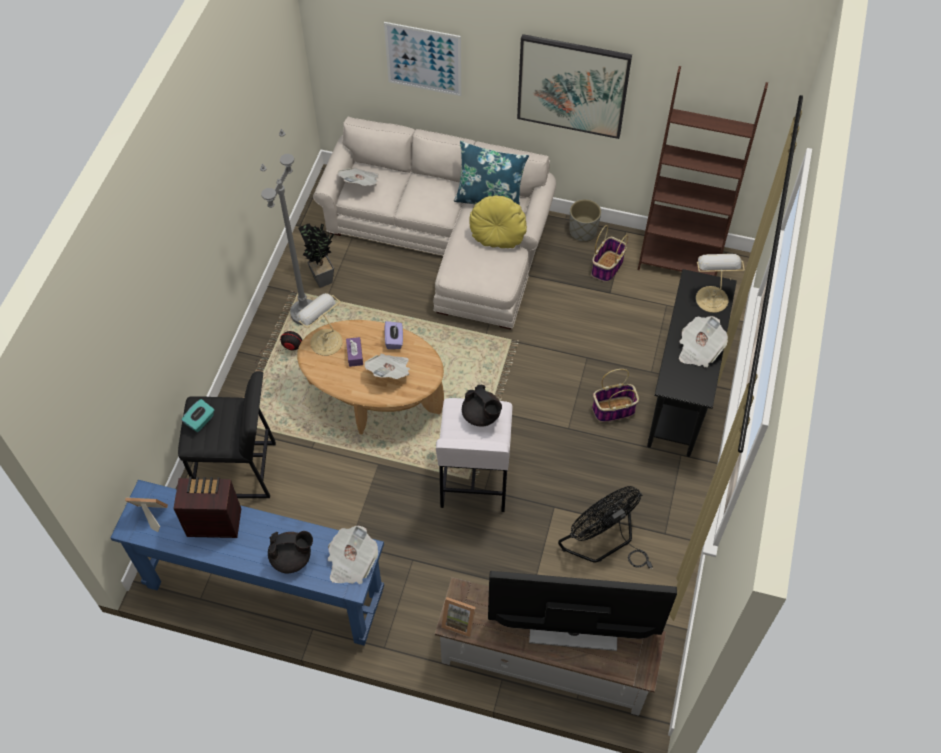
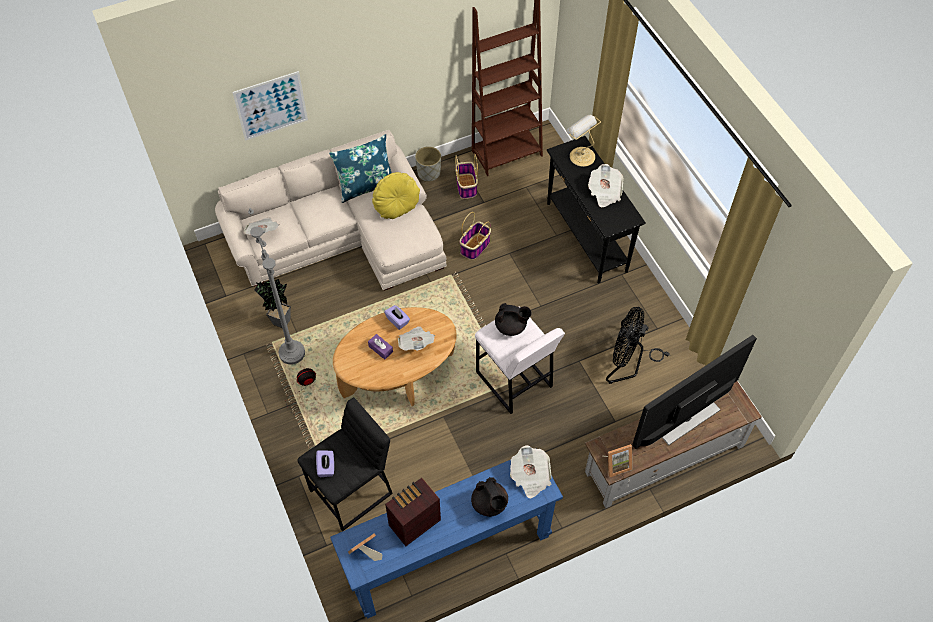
camera: 40 degrees left, 0 degrees up
(200, 421) = (326, 467): turquoise tissue box -> purple tissue box
(292, 558) = (490, 504): black teapot -> black teapot turned 105 degrees clockwise
(325, 341) = (350, 354): table lamp -> none
(572, 86) = (394, 64): picture -> none
(613, 410) = (556, 275): basket -> basket (475, 247)

